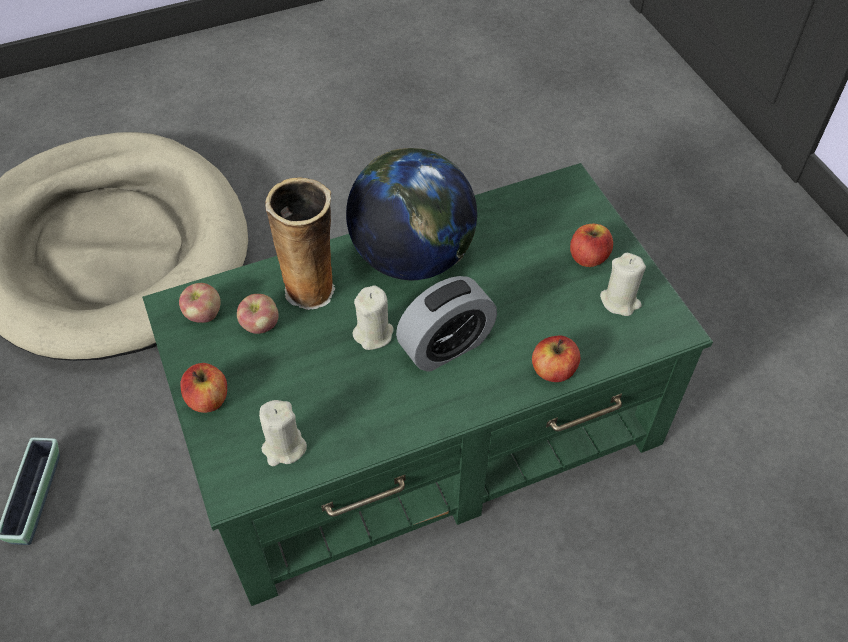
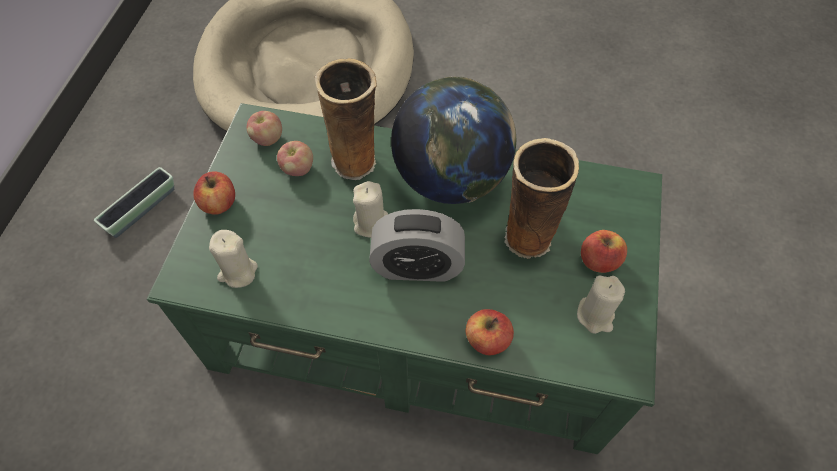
camera: 35 degrees right, 5 degrees up
(518, 273) = (526, 239): none -> vase

